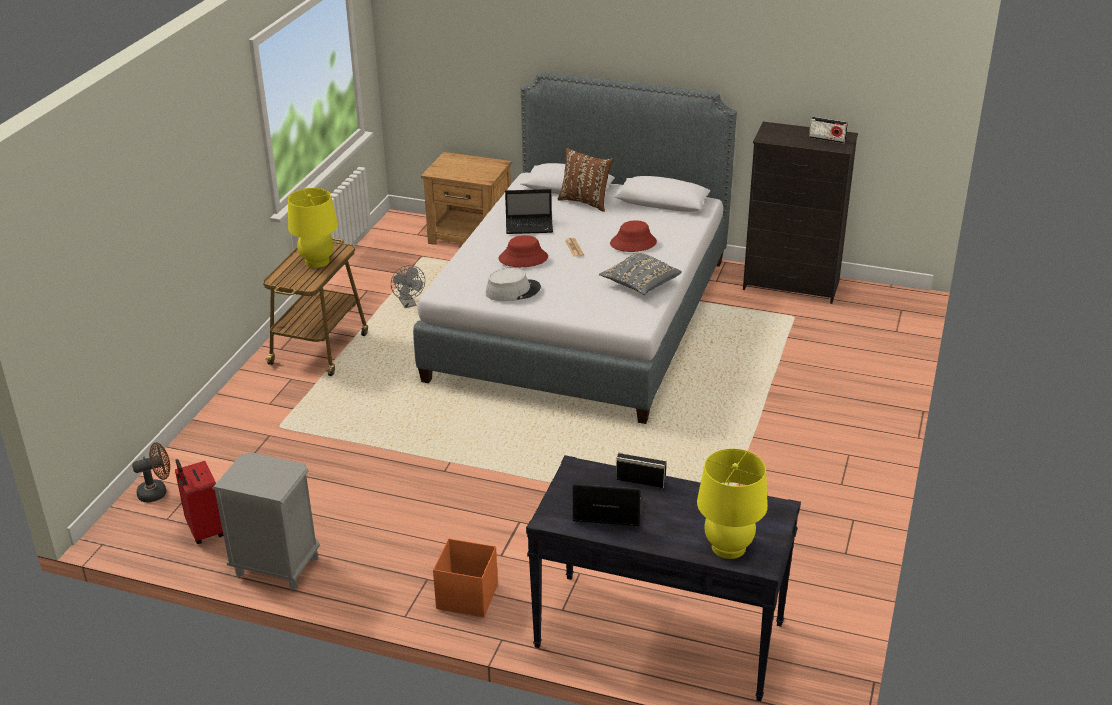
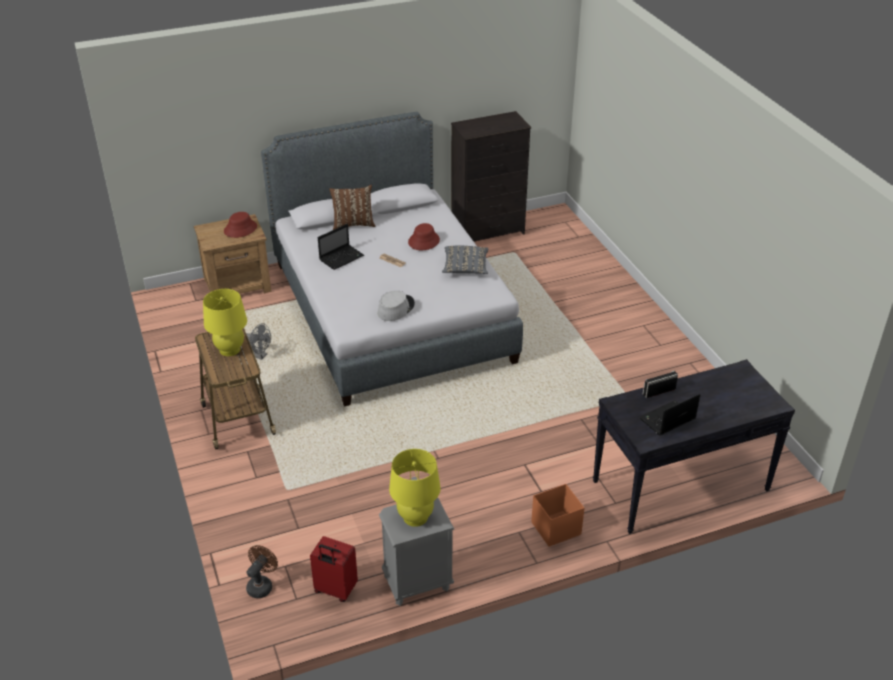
camera: 40 degrees left, 5 degrees up
(523, 258) = (370, 282): red hat -> red hat (240, 229)
(728, 547) = (750, 404): yellow table lamp -> yellow table lamp (415, 517)
(827, 139) = (505, 122): radio -> none

